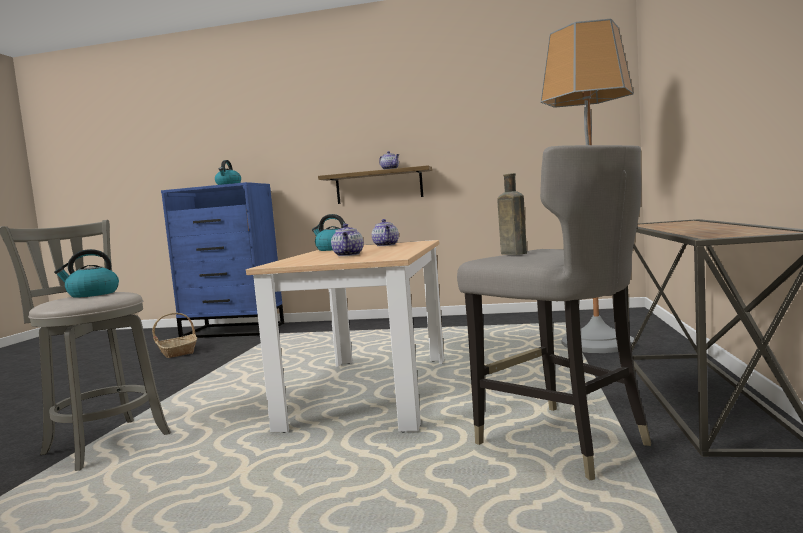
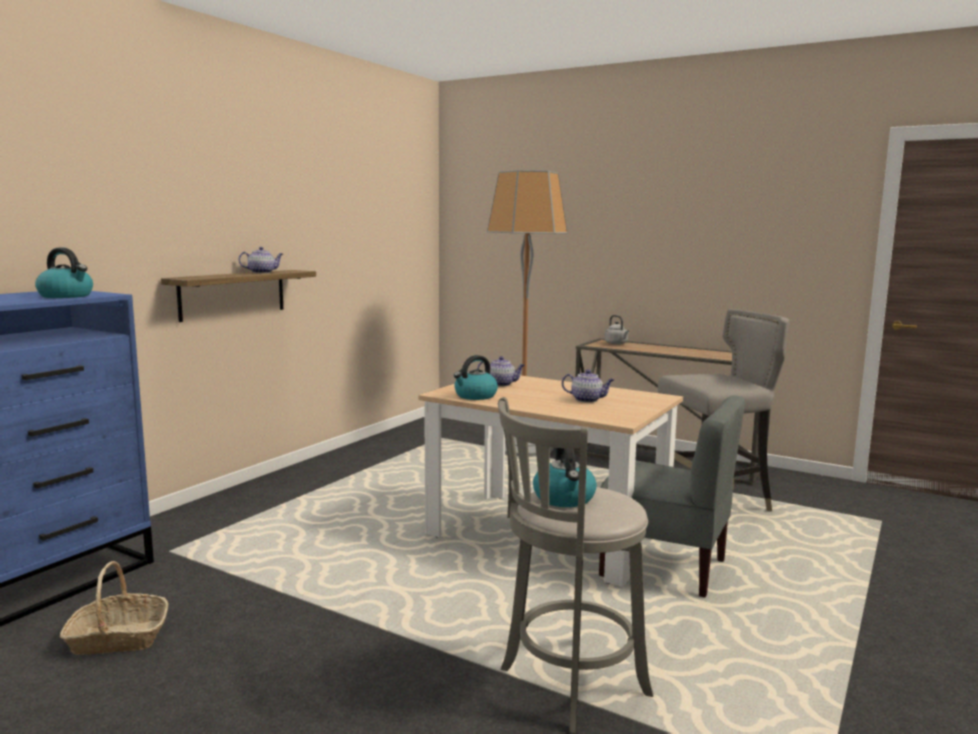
camera: 70 degrees left, 5 degrees up
(329, 443) = (664, 567): none -> grey chair
(512, 253) = (710, 382): brown bottle -> none
(679, 223) = (617, 344): none -> grey kettle

